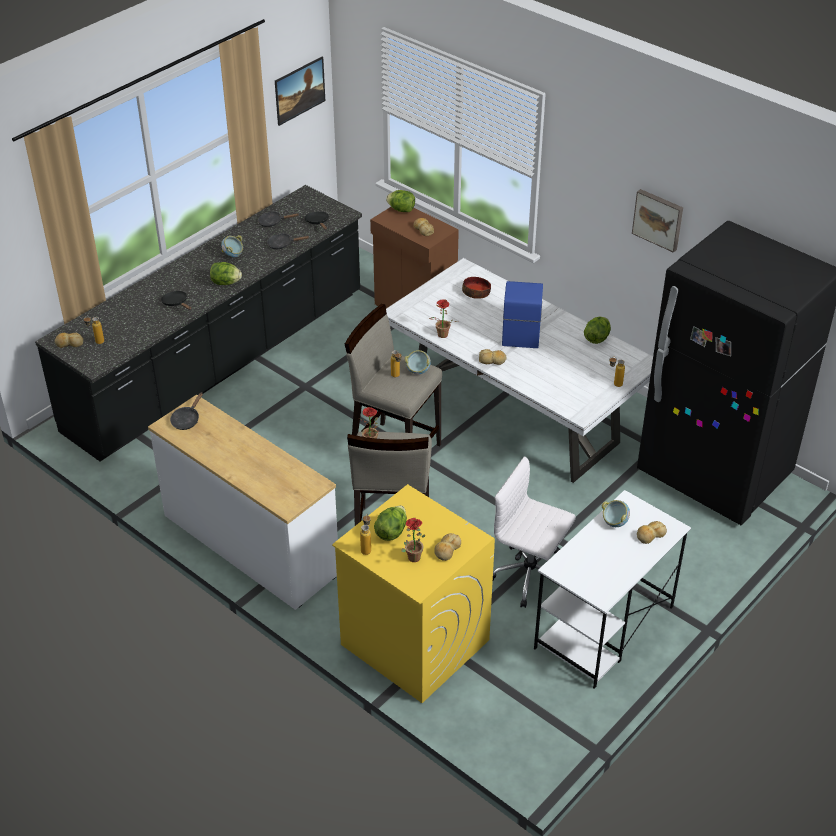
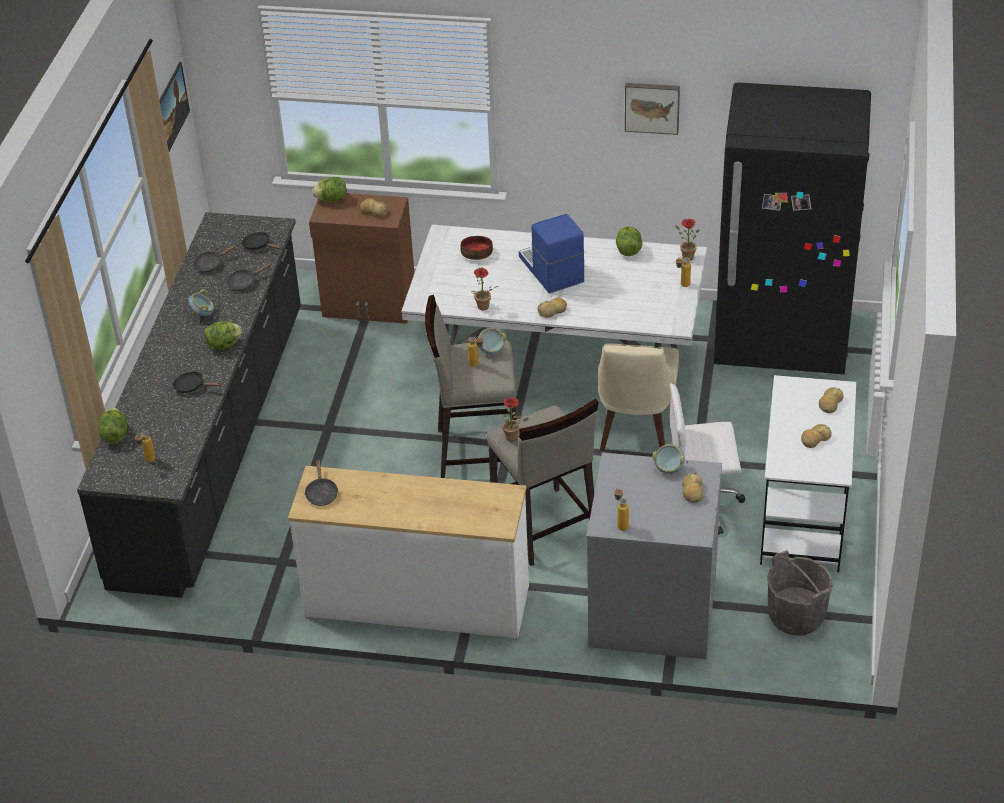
camera: 30 degrees left, 0 degrees up
(69, 343) = (118, 475): bread -> bread (815, 439)
(391, 531) = (628, 499): lettuce -> lettuce (115, 435)
(412, 555) = (667, 511): potted plant -> potted plant (685, 257)
(413, 642) = (651, 611): yellow washing machine -> grey washing machine
(526, 706) = (796, 615): none -> grey bucket
(530, 491) = (635, 428): none -> beige chair
(614, 522) = (791, 407): bowl -> bowl (668, 469)

